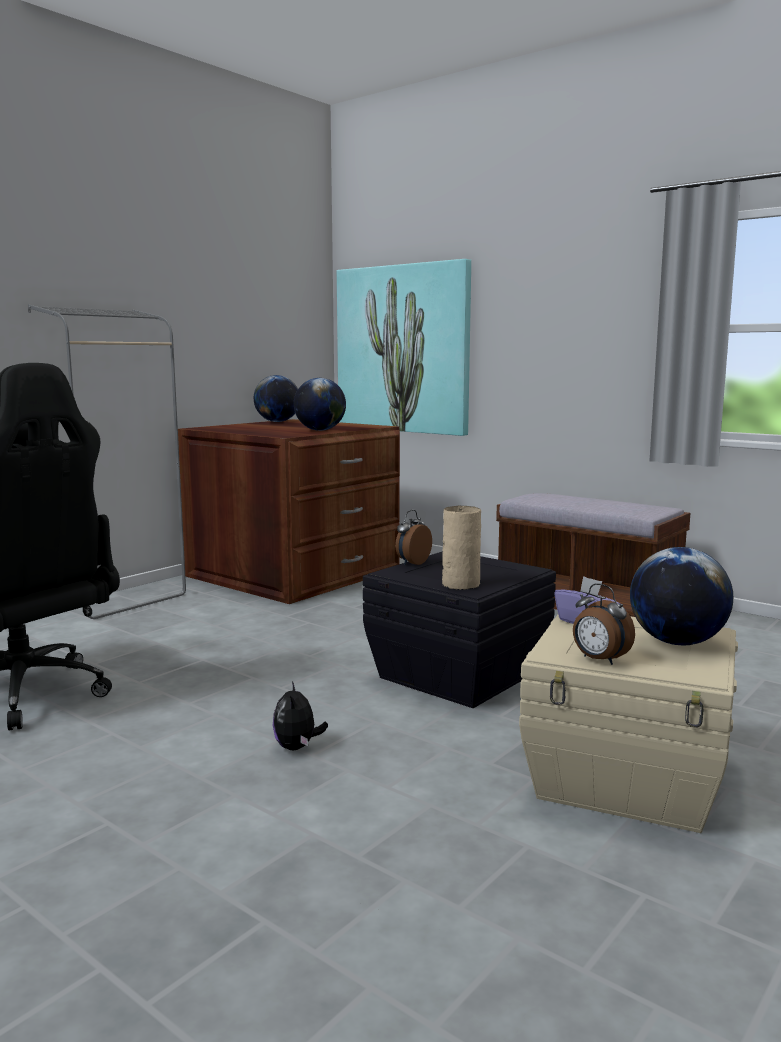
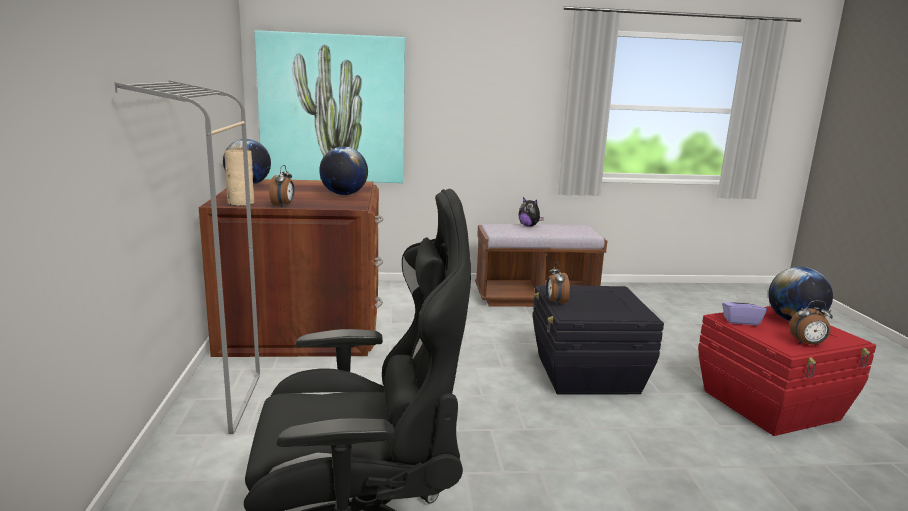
camera: 45 degrees left, 5 degrees up
(236, 431) = (283, 205): none -> alarm clock
(297, 747) = (633, 467): plush toy -> plush toy (529, 226)
(459, 584) = (626, 313): beige vase -> beige vase (240, 203)
(628, 779) = (771, 405): beige storage box -> red storage box

